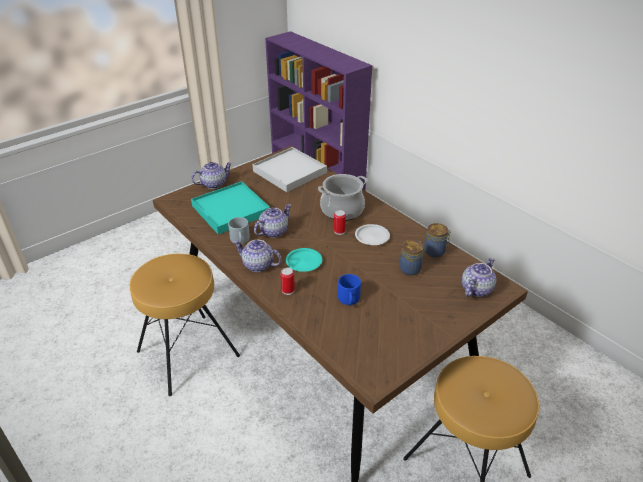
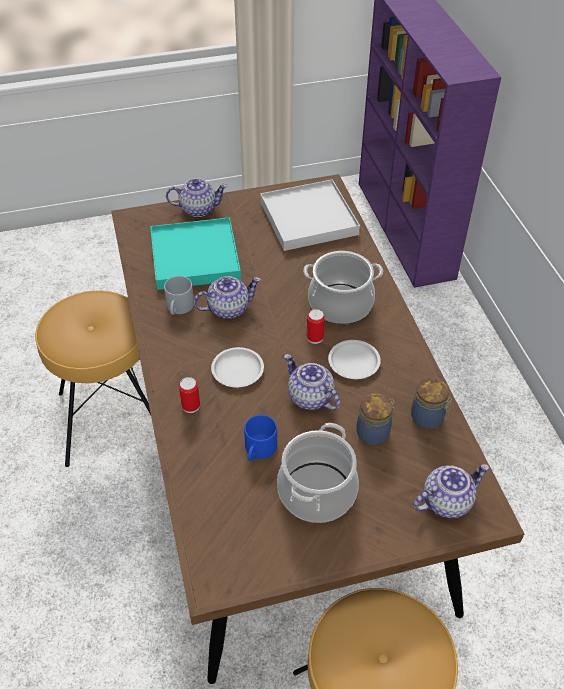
camera: 25 degrees right, 10 degrees up
(257, 265) = (177, 354): teapot -> teapot (309, 397)
(303, 262) = (237, 370): turquoise plate -> white plate
(401, 310) = (317, 492): none -> cooking pot

